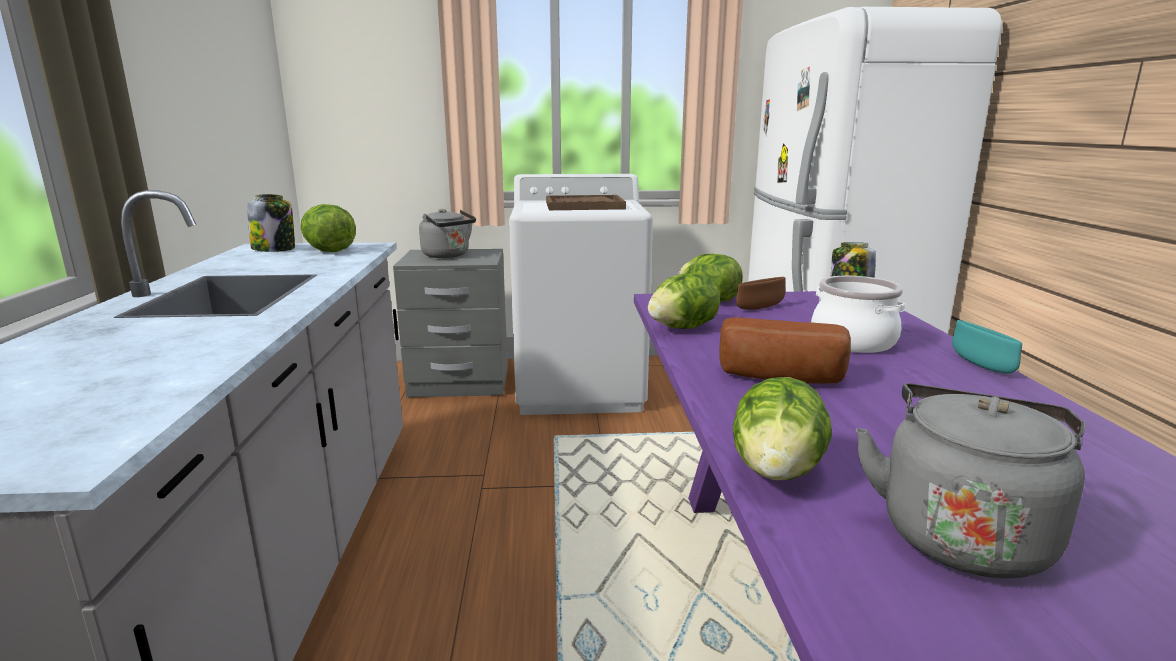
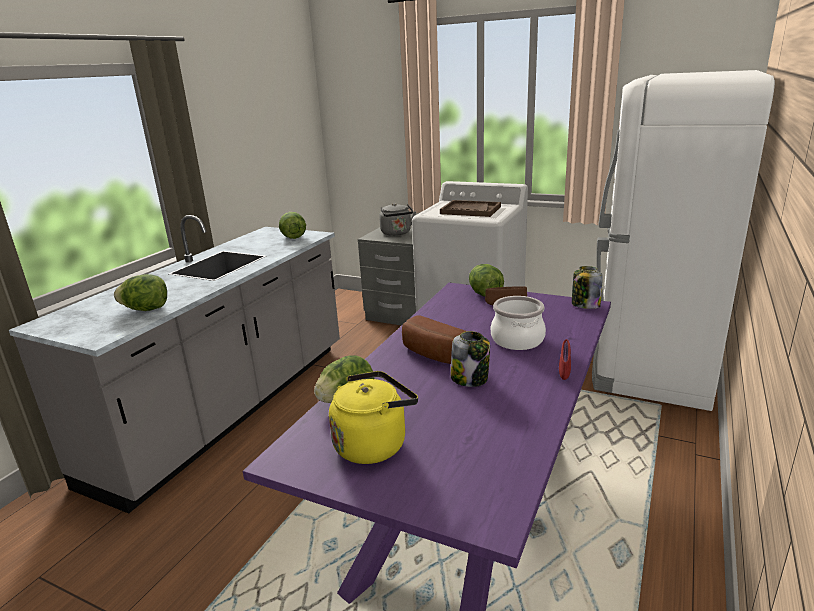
camera: 30 degrees right, 5 degrees up
(274, 249) = (272, 233): jar -> jar (470, 379)
(682, 328) = (435, 312): lettuce -> lettuce (146, 309)
(961, 533) = (373, 444): grey kettle -> yellow kettle
(981, 366) = (564, 371): turquoise bowl -> red bowl

